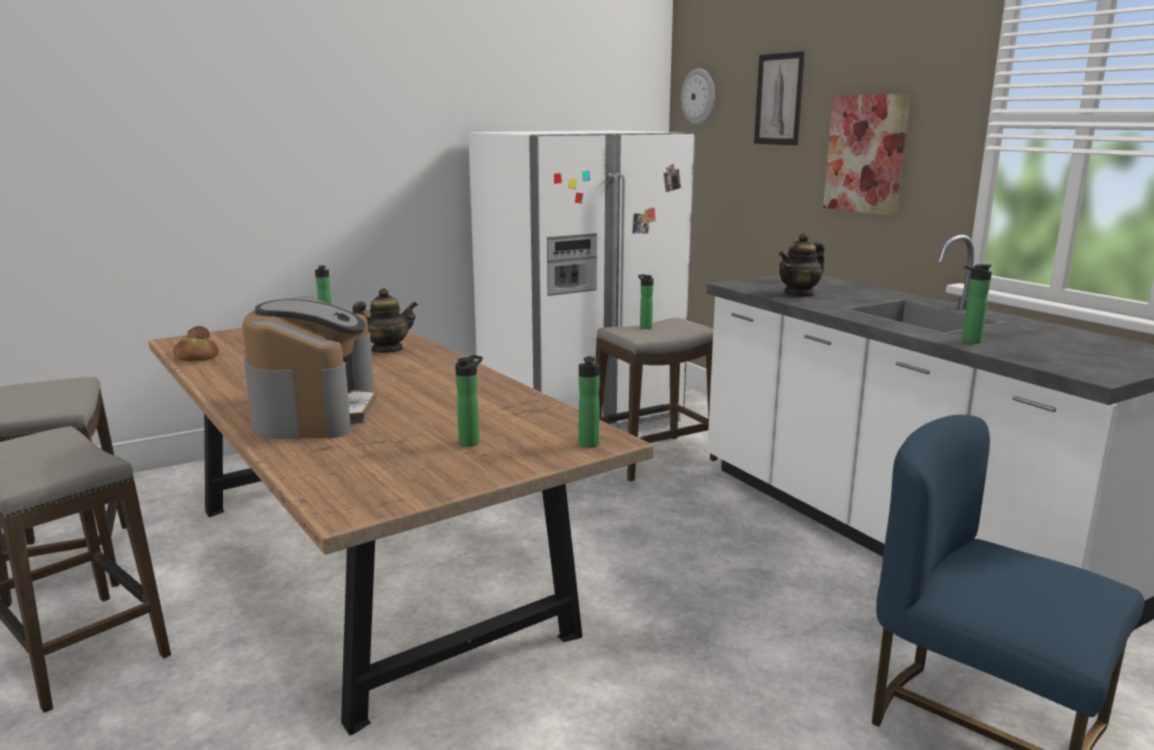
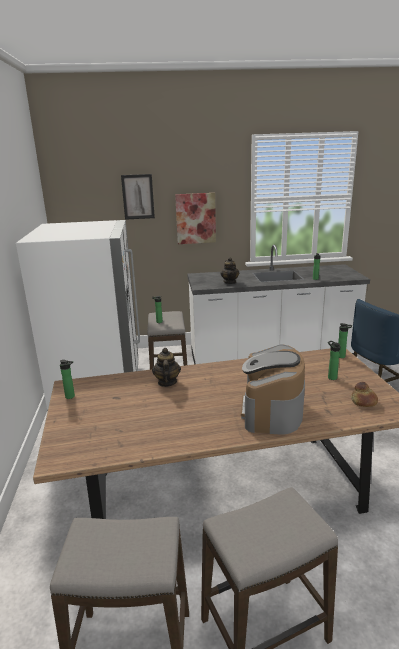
camera: 65 degrees left, 5 degrees up
(196, 358) = (120, 451): bread -> bread (363, 402)
(315, 412) = (271, 410): coffee machine -> coffee machine turned 105 degrees counterclockwise
(699, 96) = (73, 197): wall clock -> none

